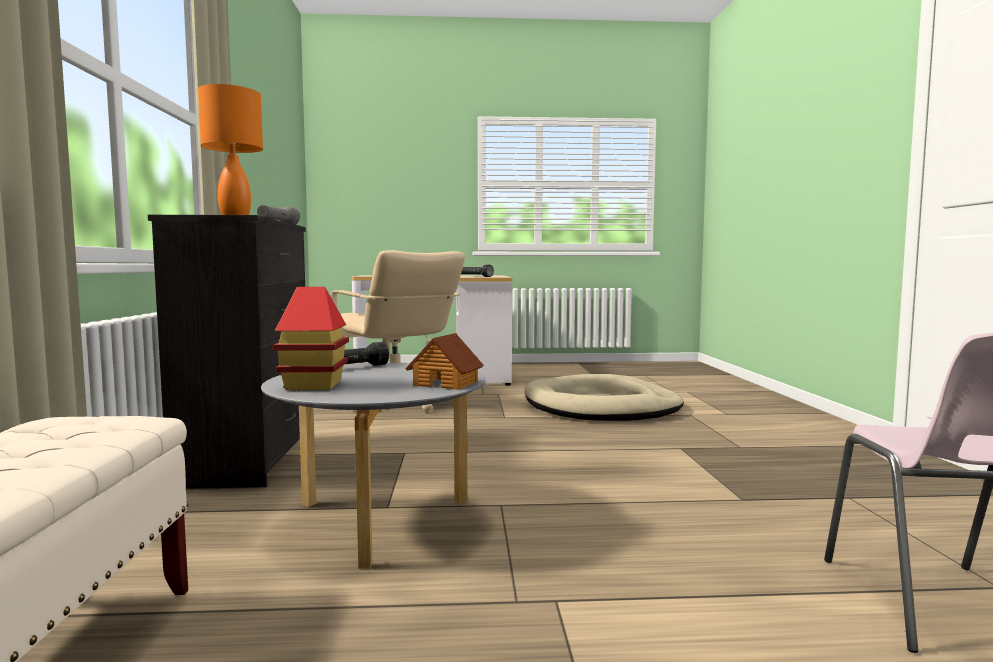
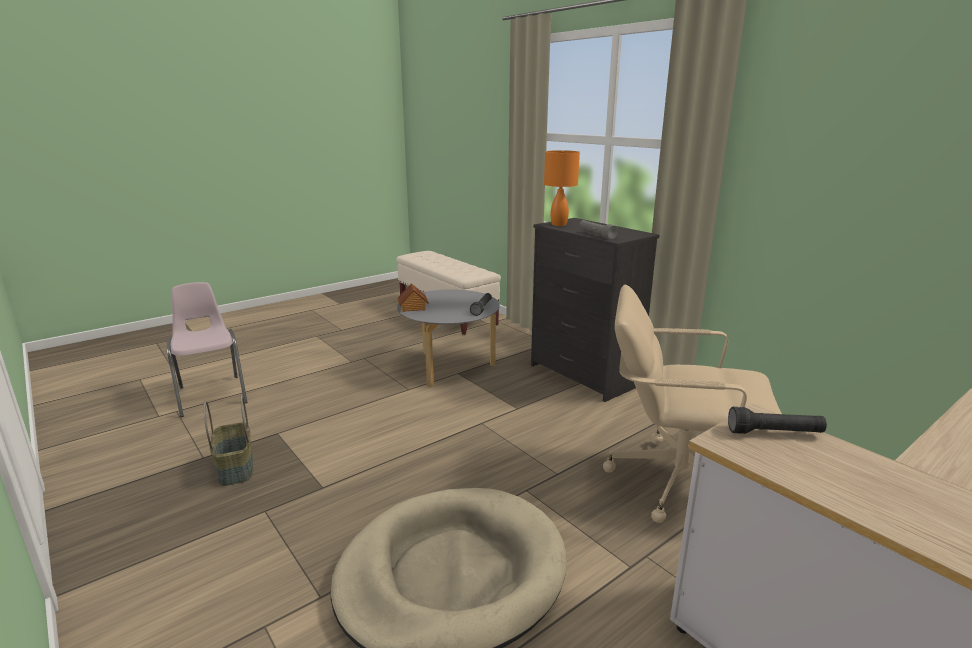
camera: 145 degrees right, 15 degrees up
(314, 385) = (460, 295): toy house -> none
(791, 479) = (235, 468): none -> basket

